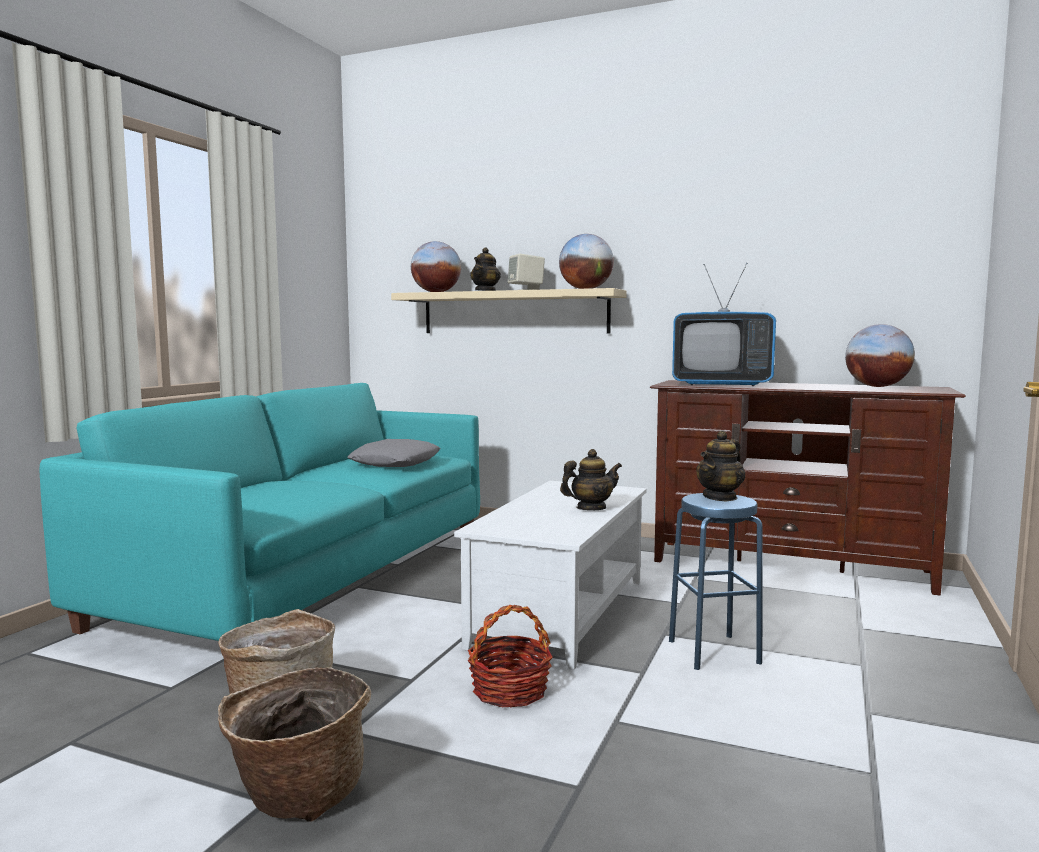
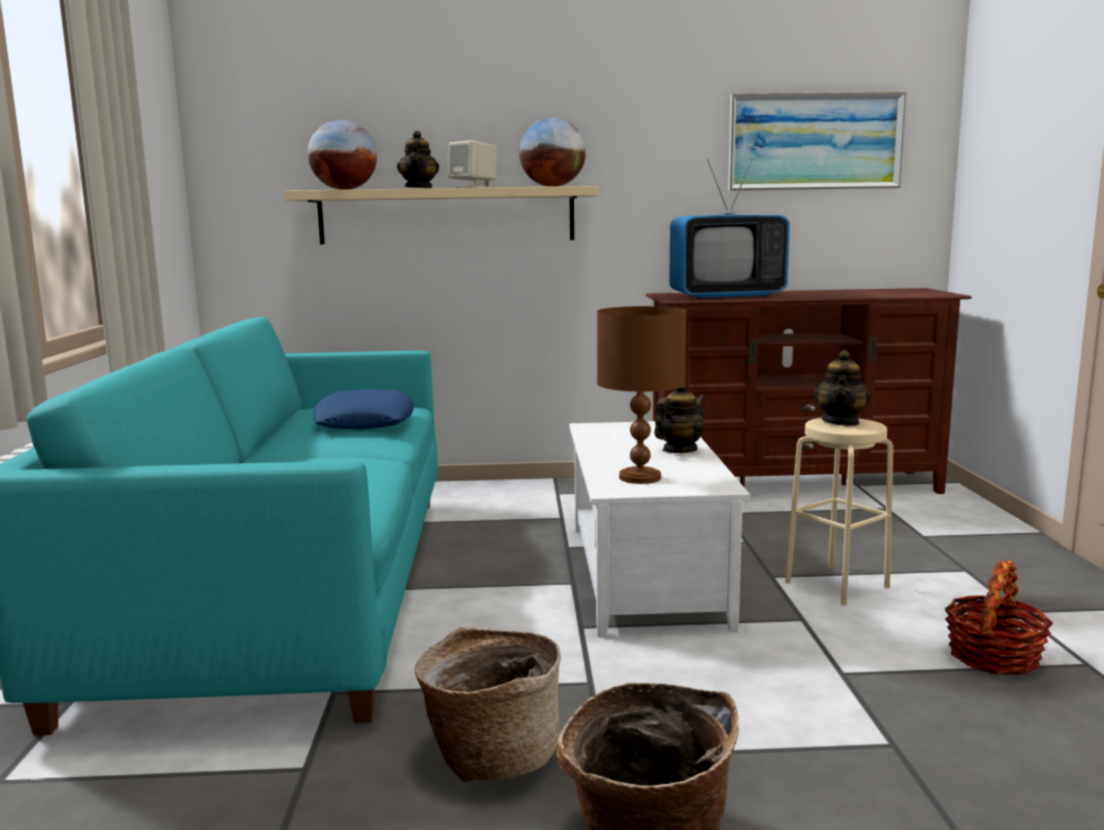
camera: 25 degrees left, 5 degrees up
(395, 462) = (364, 421): grey pillow -> blue pillow
(509, 691) = (707, 669): basket -> basket (994, 657)
(519, 523) = (640, 477): none -> brown table lamp
(714, 651) = (837, 584): blue stool -> beige stool
(830, 247) = (815, 142): none -> picture
(877, 386) = (871, 291): globe -> none

